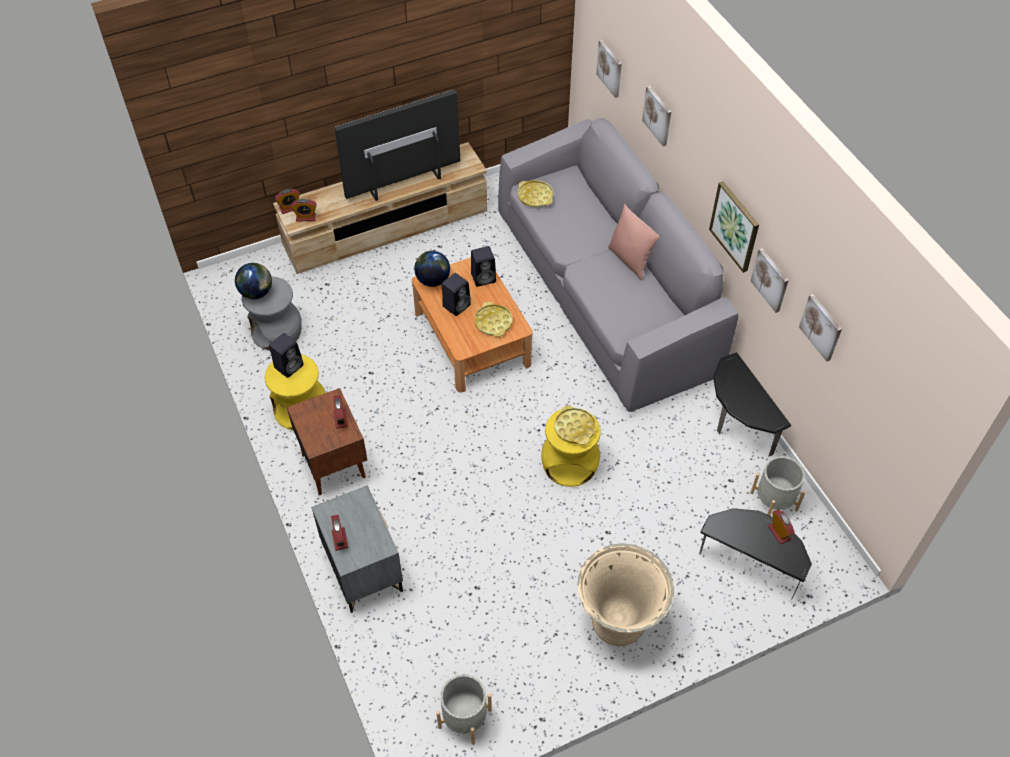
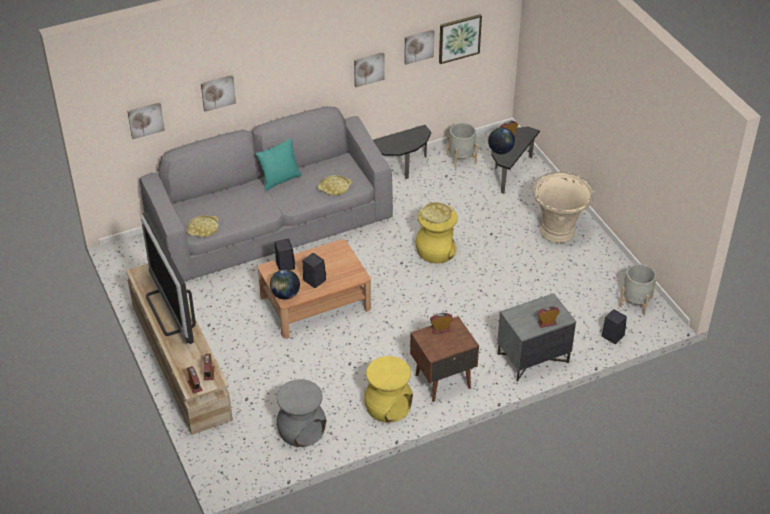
camera: 90 degrees left, 10 degrees down
(256, 292) = (296, 403): globe -> globe (500, 151)
(289, 366) = (380, 373): black speaker -> black speaker (612, 336)
(493, 322) = (333, 259): yellow tray -> yellow tray (335, 187)
(630, 260) = (280, 180): pink pillow -> turquoise pillow
(735, 226) = (325, 74): picture -> picture (459, 38)

